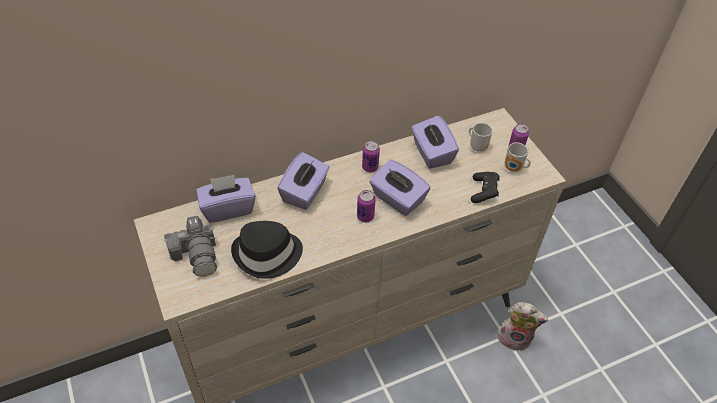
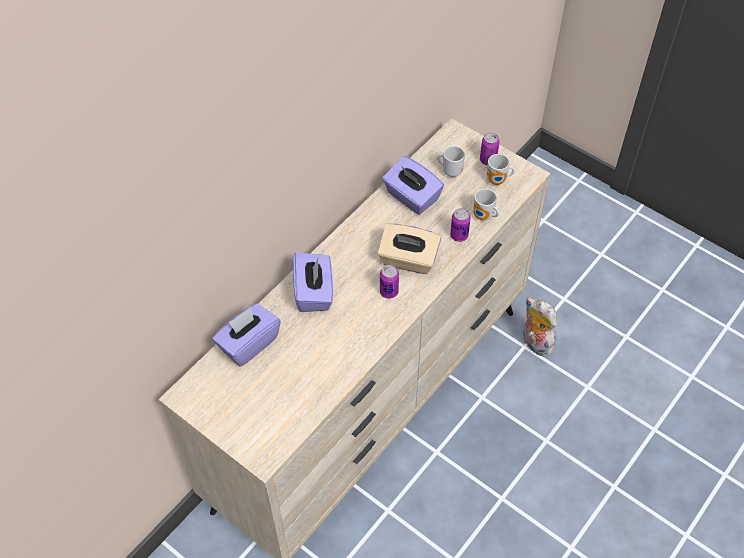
camera: 25 degrees left, 5 degrees up
(197, 254) = (250, 404): camera -> none
(267, 254) = (320, 372): black hat -> none
(370, 167) = (361, 238): can -> can (459, 235)
(397, 199) = (408, 260): purple tissue box -> beige tissue box
(484, 192) = (483, 217): black game controller -> mug
(515, 338) = (534, 343): plush toy -> plush toy turned 120 degrees counterclockwise

